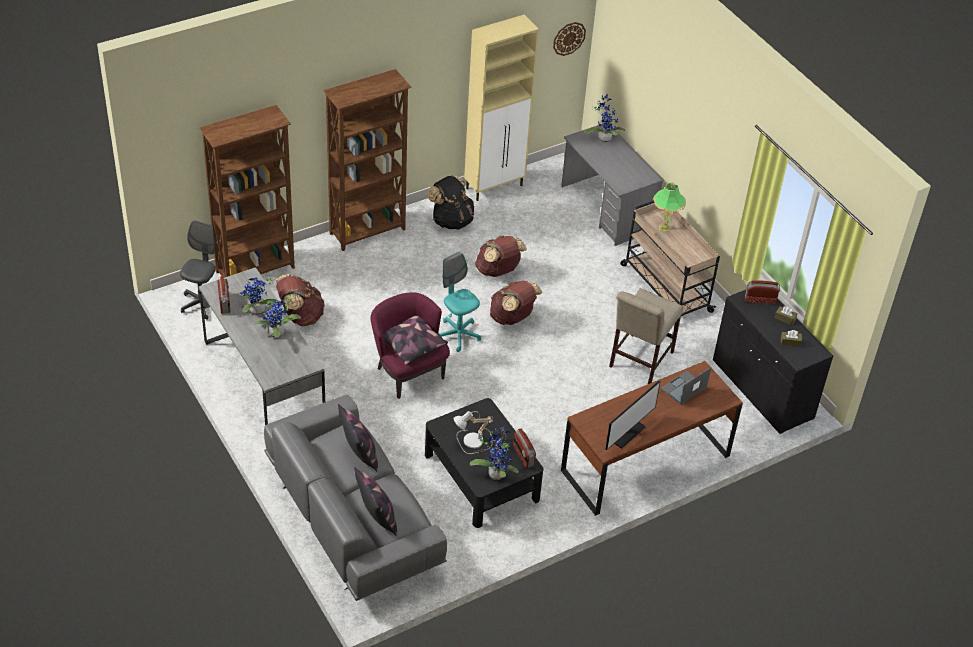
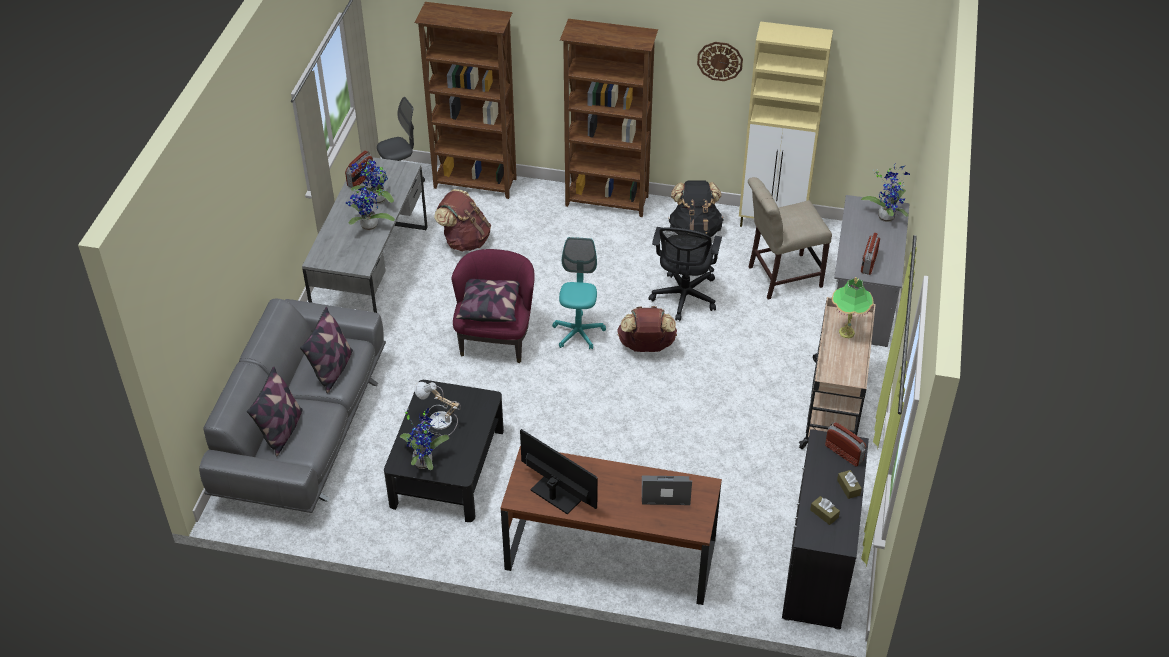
camera: 45 degrees right, 0 degrees up
(498, 271) = (684, 298): brown backpack -> black office chair
(523, 456) = (466, 462): radio -> radio (868, 263)
(569, 38) = (896, 86): wall clock -> wall clock (720, 61)
(626, 433) = (555, 495): monitor -> monitor turned 135 degrees counterclockwise
(639, 361) = (720, 458): beige chair -> beige chair (780, 277)

